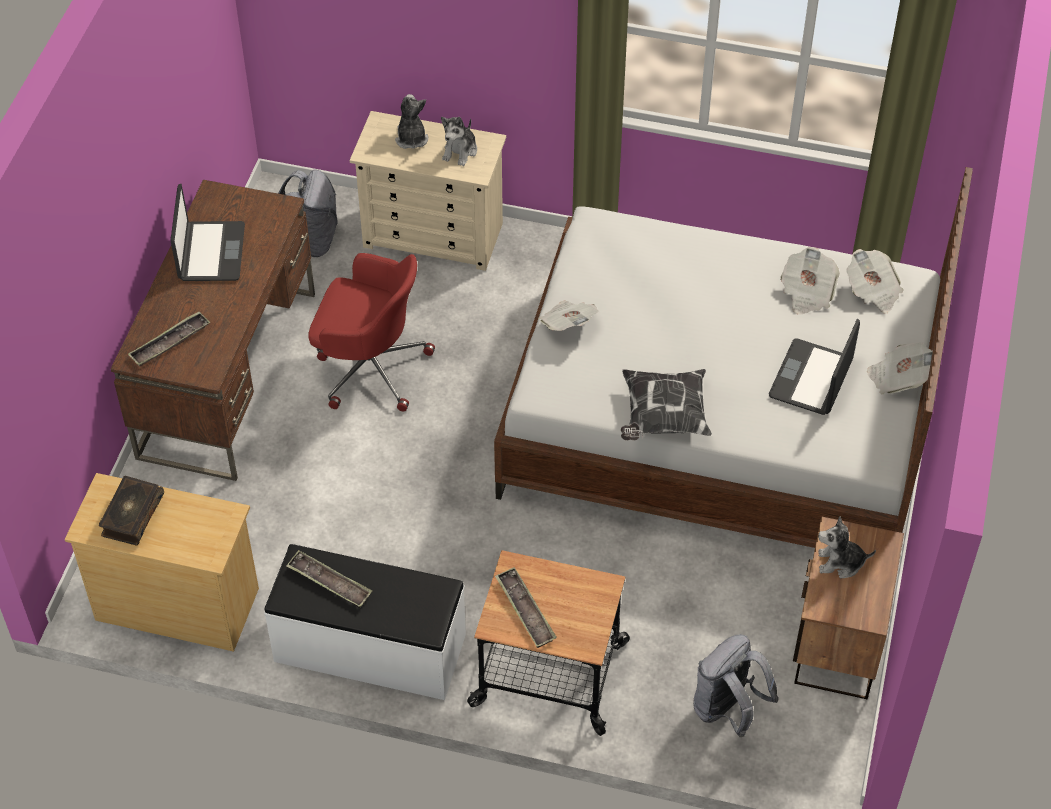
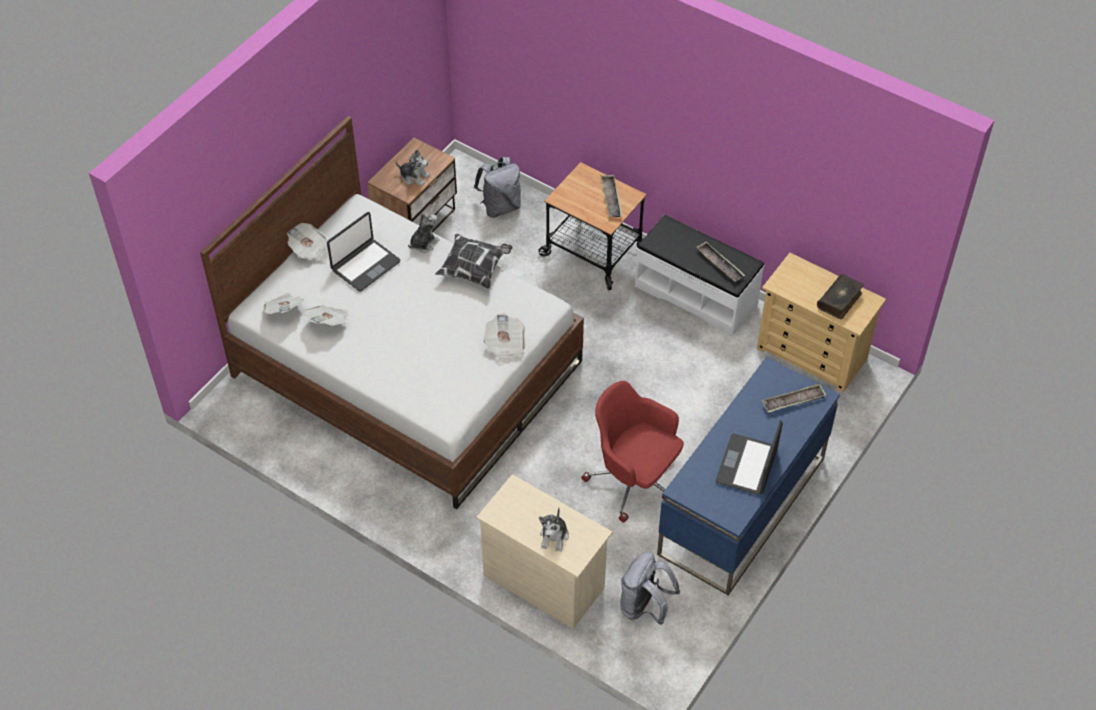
camera: 160 degrees left, 0 degrees up
(228, 373) = (741, 507): brown desk -> blue desk
(460, 151) = (519, 512): plush toy -> plush toy (423, 243)

